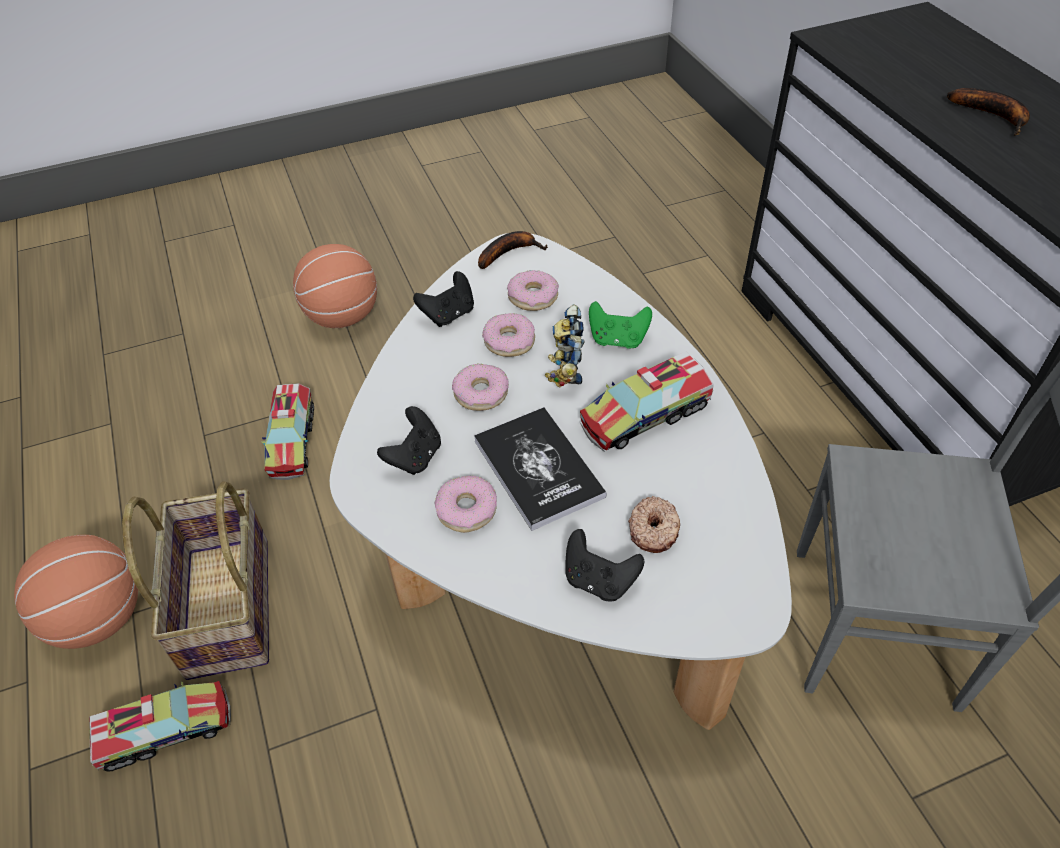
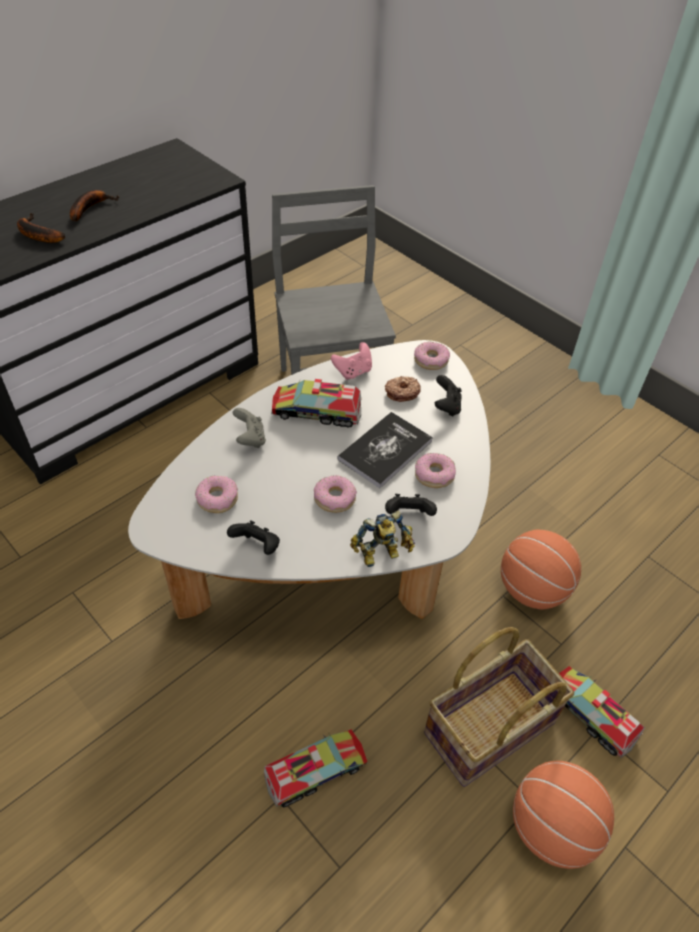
camera: 115 degrees left, 0 degrees up
(343, 316) = (128, 814): basketball -> basketball (532, 589)
(509, 252) = (162, 531): banana -> banana (36, 235)
(509, 341) = (274, 498): donut -> donut (431, 360)
(564, 370) = (292, 460): toy robot -> toy robot (382, 556)
(617, 340) = (250, 439): green game controller -> grey game controller
(645, 415) = (316, 412): toy truck -> toy truck turned 150 degrees clockwise
(723, 481) = (353, 372): none -> pink game controller

